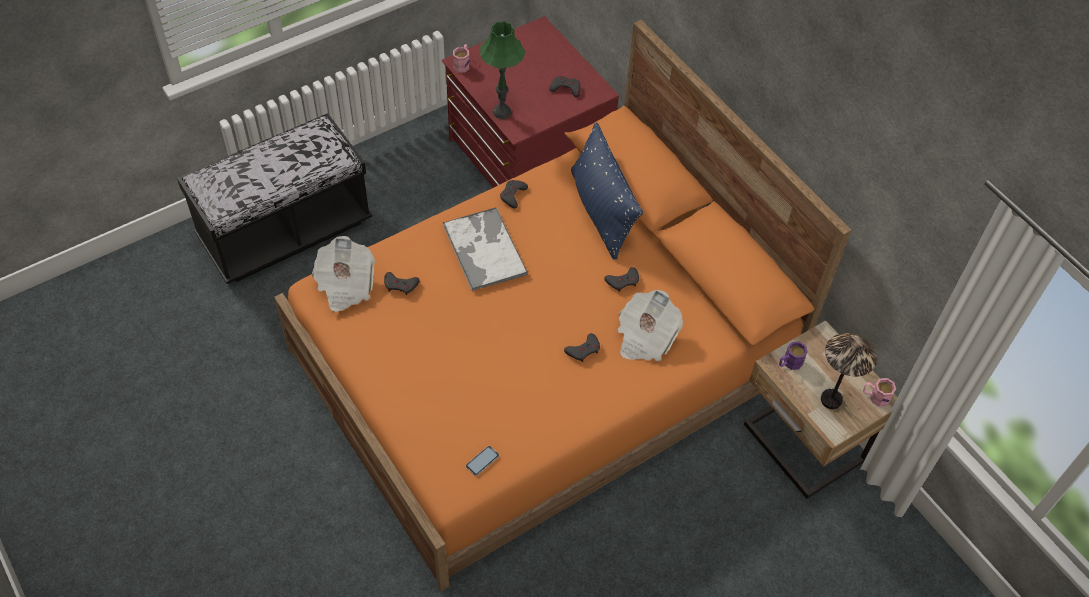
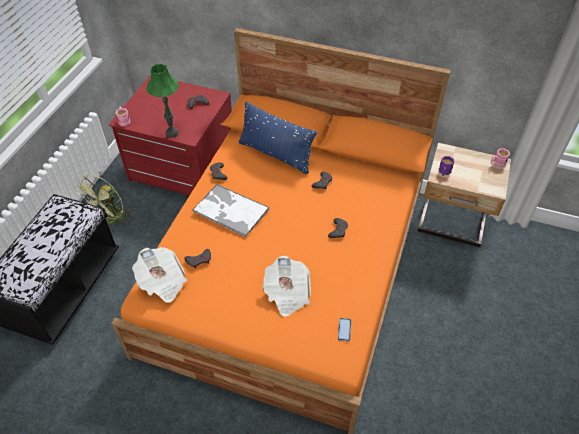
camera: 35 degrees left, 5 degrees down
(393, 178) = (111, 220): none -> green fan
(645, 337) = (363, 203): newspaper -> newspaper (287, 294)
(831, 399) = (480, 177): table lamp -> none

